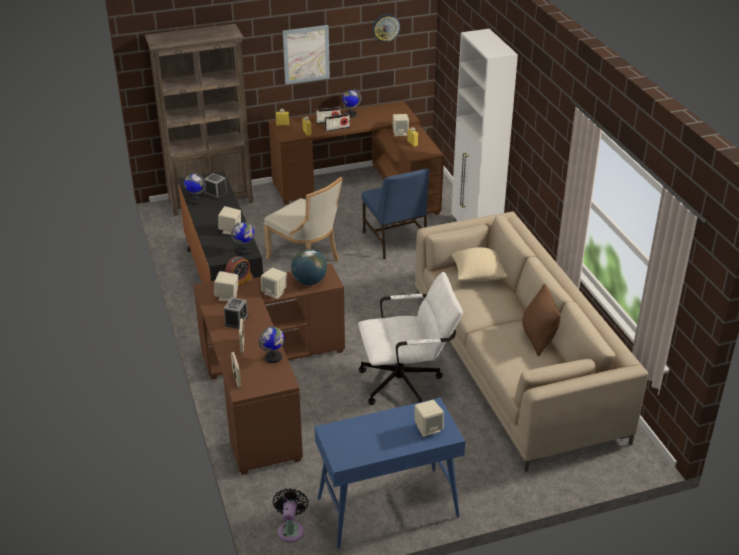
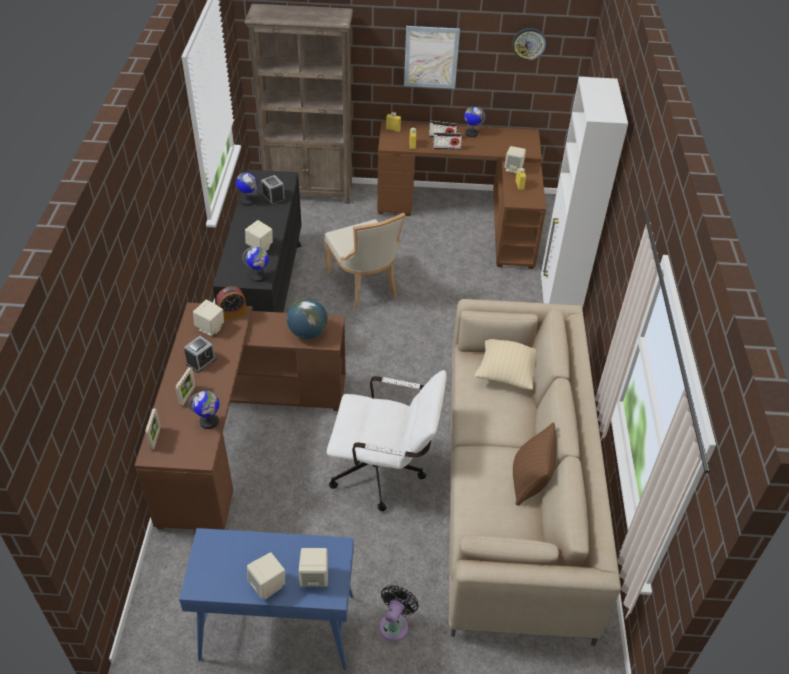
camera: 20 degrees right, 10 degrees up
(275, 293) = (264, 336): beige speaker -> beige speaker (268, 585)
(291, 529) = (166, 616): black fan -> black fan (395, 624)
(394, 241) = (467, 289): blue chair -> none

